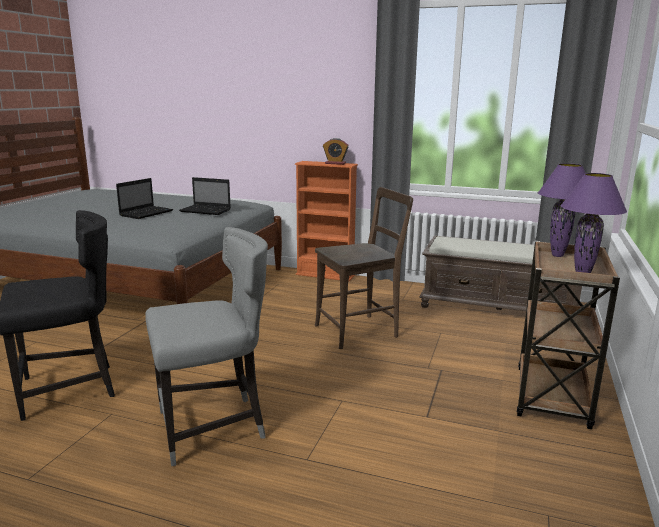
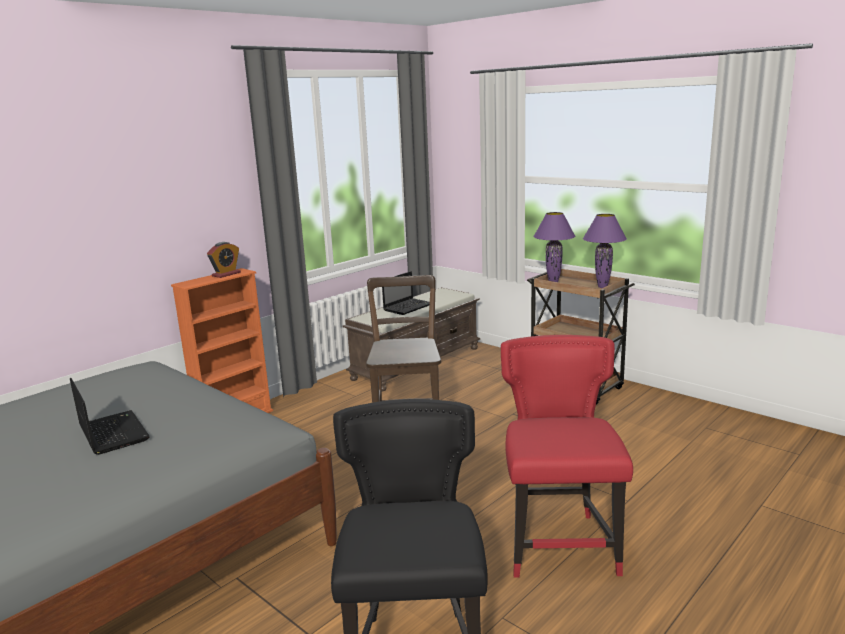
camera: 65 degrees left, 0 degrees up
(206, 211) = (163, 392): laptop -> laptop (408, 307)
(214, 427) = (560, 543): grey chair -> red chair

